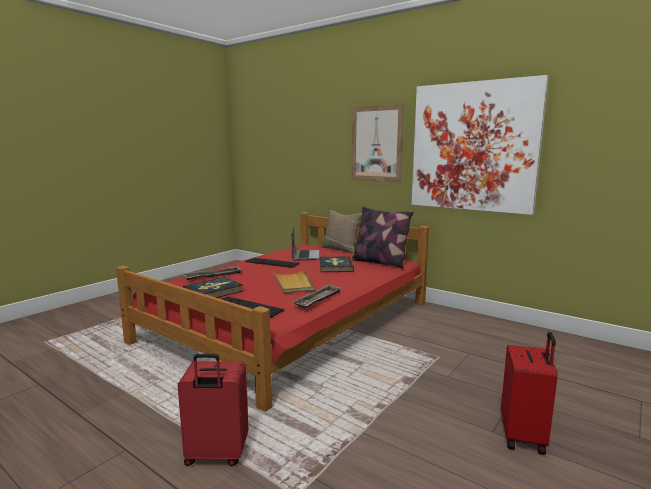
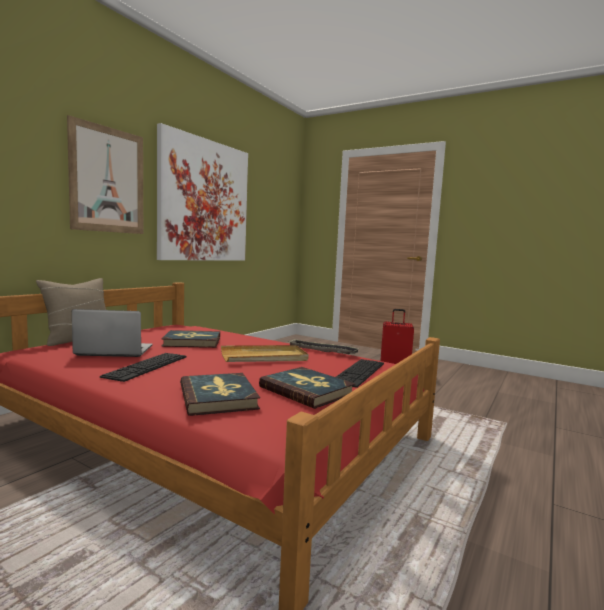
camera: 95 degrees left, 5 degrees down
(213, 276) = (218, 397): tray -> book
(216, 455) = (503, 453): red suitcase -> none
(379, 262) = (182, 329): pillow -> none

